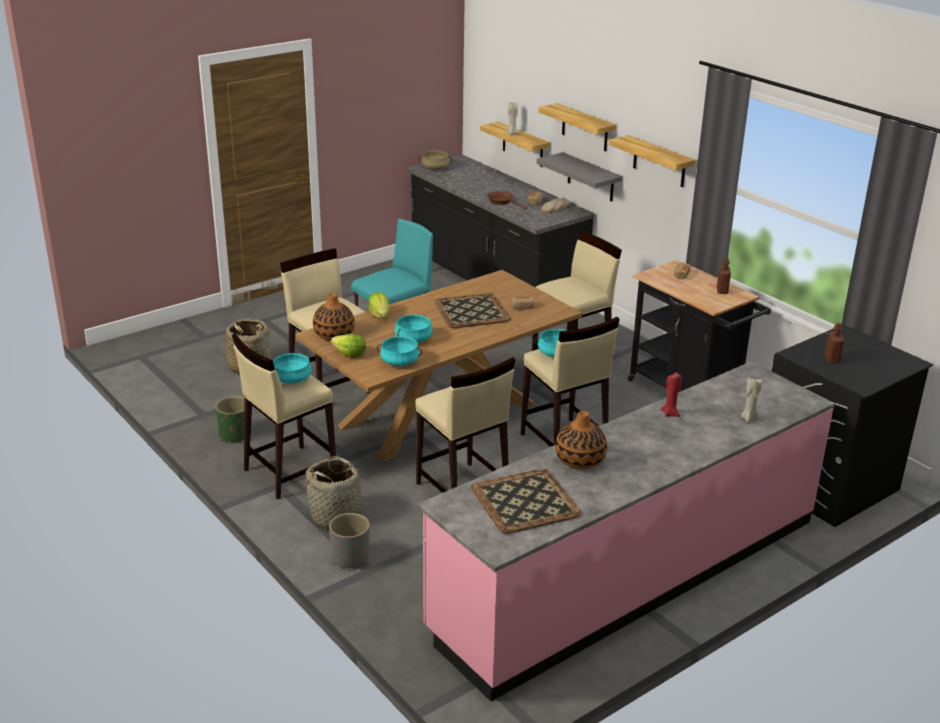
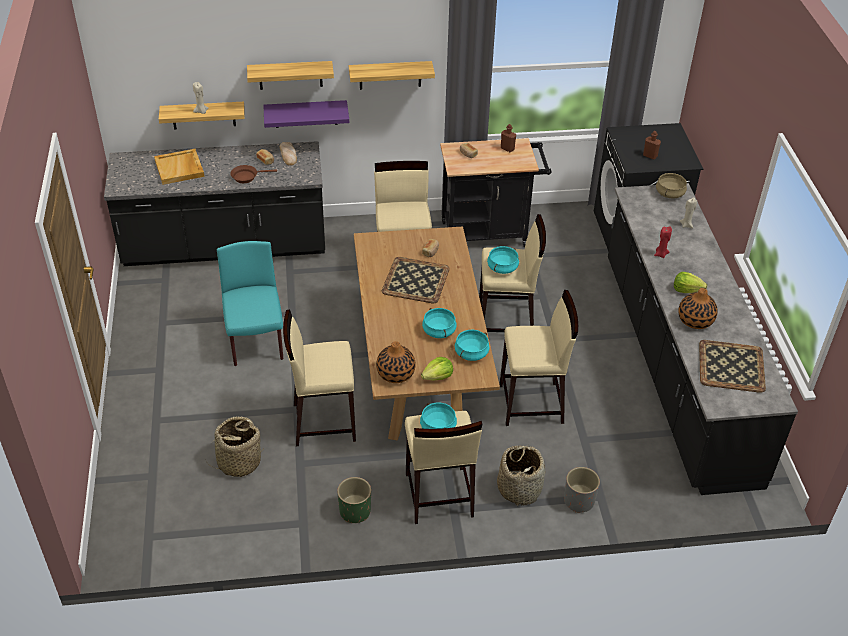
camera: 60 degrees left, 15 degrees up
(380, 315) = (381, 333): lettuce -> lettuce (686, 290)
(435, 168) = (127, 182): beige cooking pot -> beige cooking pot (670, 193)
(477, 179) = (180, 168): none -> beige tray
(590, 177) = (306, 114): grey shelf -> purple shelf
(628, 574) = (676, 367): pink counter -> black counter

